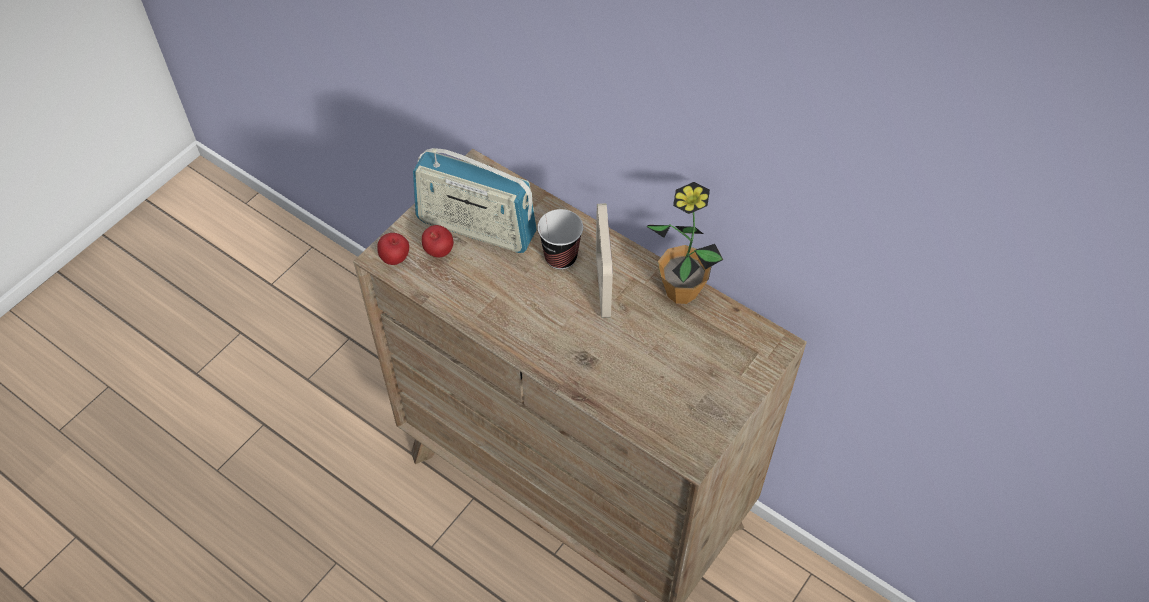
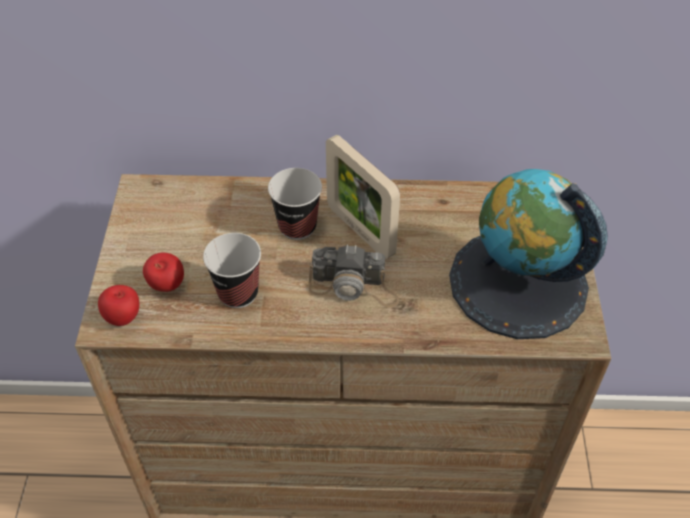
camera: 35 degrees left, 5 degrees down
(476, 227) = (188, 243): radio -> none
(480, 284) = (238, 293): none -> cup
(562, 325) = (354, 287): none -> camera
(681, 291) = (435, 198): potted plant -> none
(682, 391) = (517, 283): none -> globe

